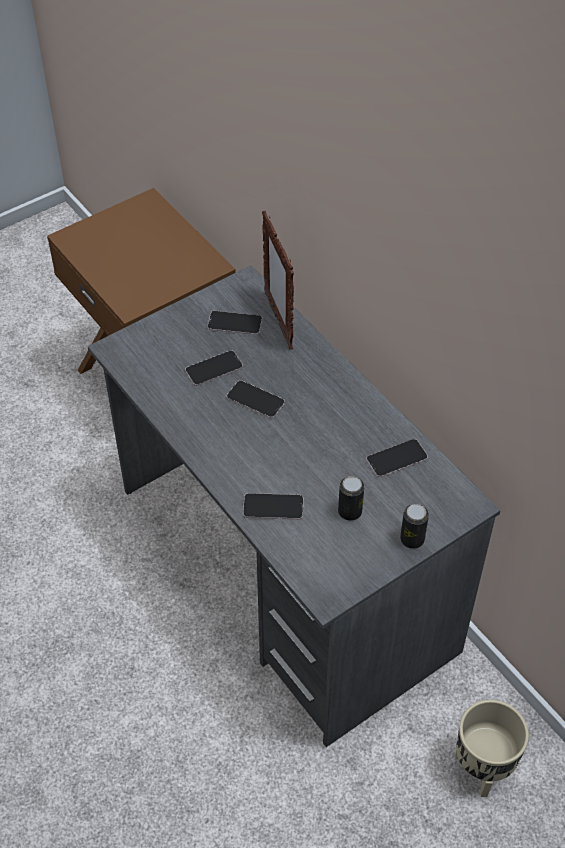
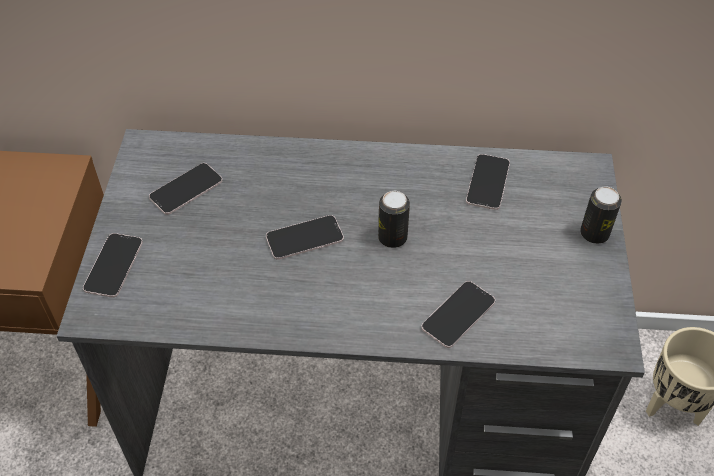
camera: 50 degrees left, 0 degrees up
(214, 369) = (225, 244): phone -> phone (113, 265)
(278, 320) = (223, 155): picture frame -> none
(350, 511) = (520, 257): can -> can (392, 238)

